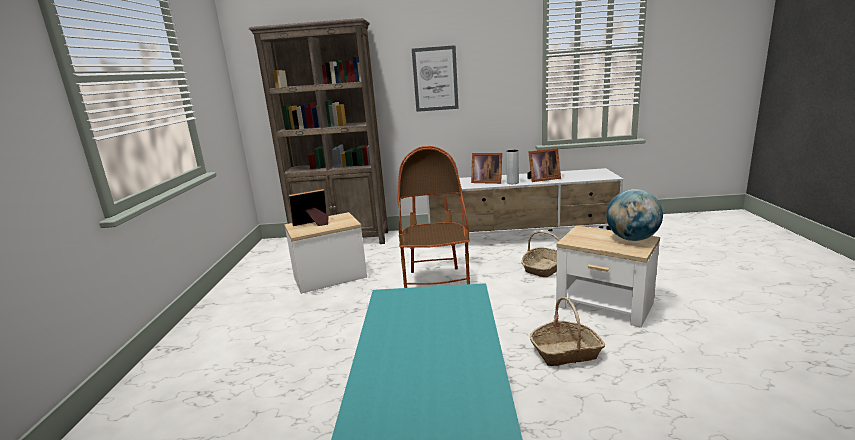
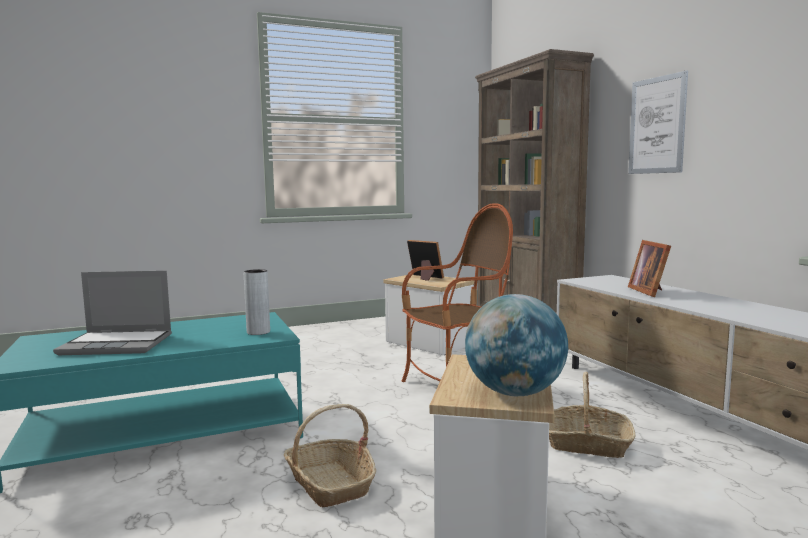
camera: 65 degrees right, 10 degrees down
(443, 371) = (118, 344): none -> laptop
(512, 183) = (671, 301): grey vase -> grey vase (258, 332)
(542, 179) = (730, 310): picture frame -> none

